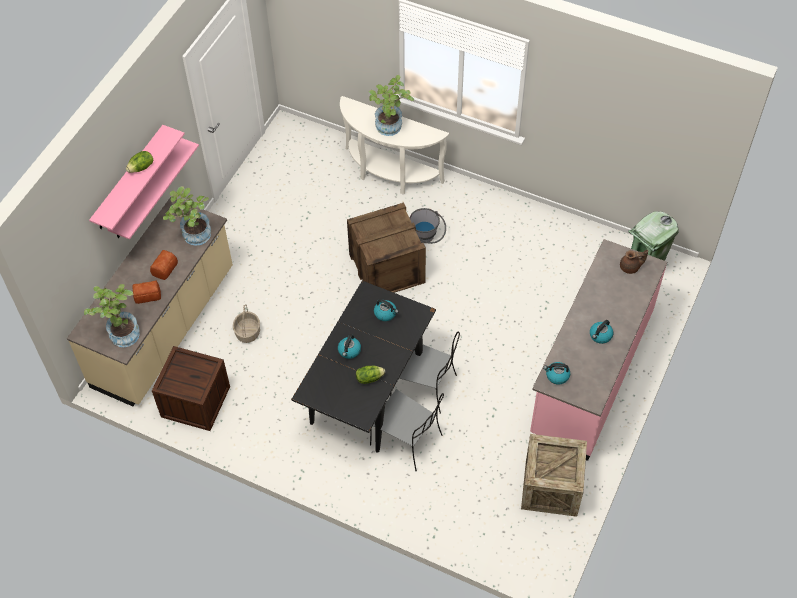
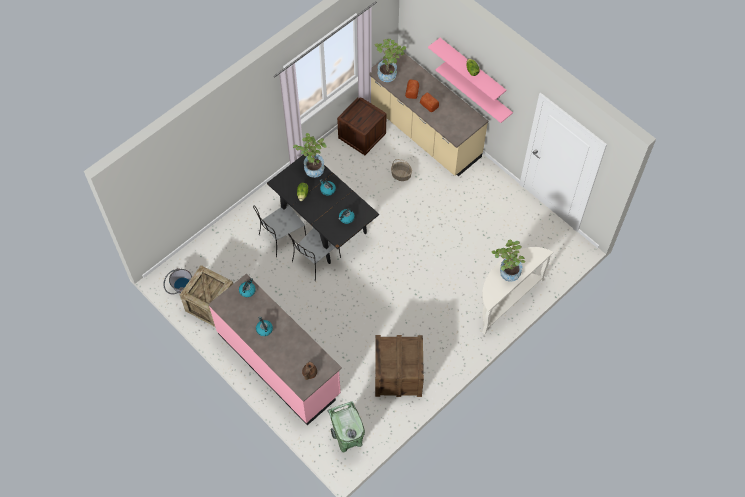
camera: 110 degrees right, 5 degrees up
(194, 237) = (448, 125): potted plant -> potted plant (312, 167)
(387, 269) = (418, 270): crate -> crate (398, 375)
(427, 238) = (435, 304): grey bucket -> grey bucket (180, 288)

